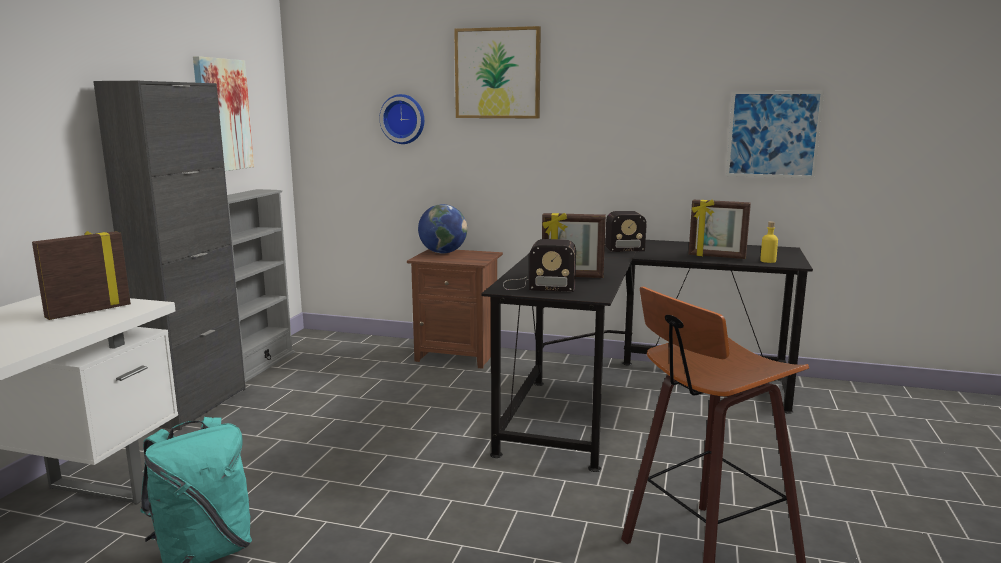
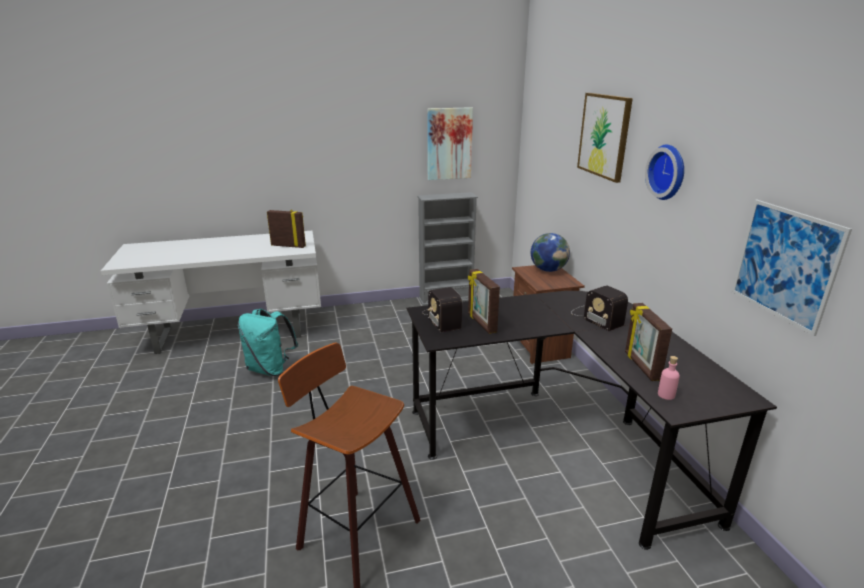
camera: 60 degrees right, 10 degrees up
(196, 406) = (386, 307): black cabinet -> none
(403, 119) = (559, 160): wall clock -> wall clock (668, 172)
(768, 261) = (666, 395): yellow bottle -> pink bottle

